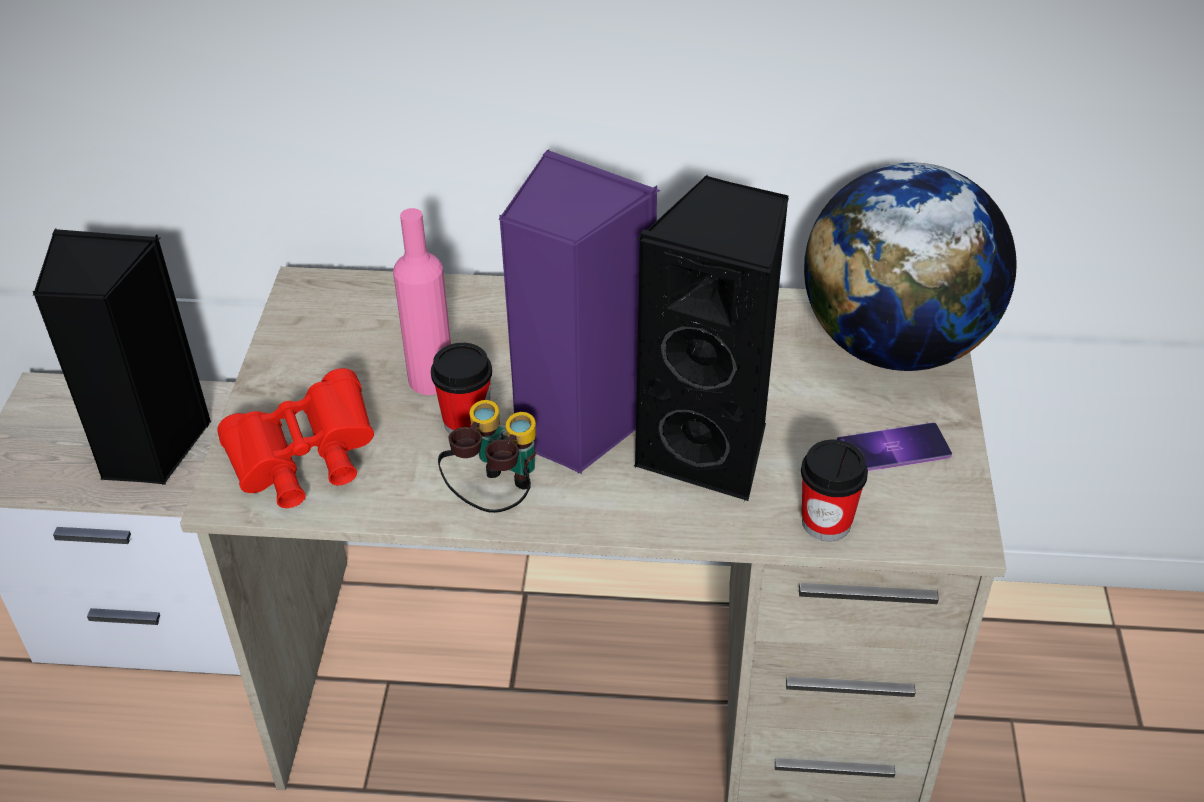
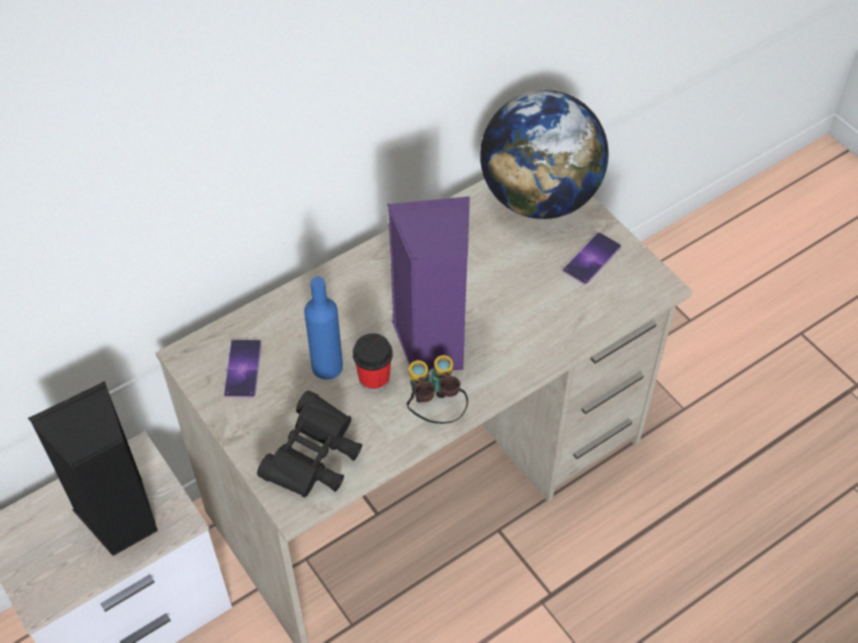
camera: 40 degrees left, 10 degrees up
(304, 463) = (314, 460): red binoculars -> black binoculars
(343, 330) = (243, 369): none -> phone
(431, 379) = (327, 366): pink bottle -> blue bottle
(710, 450) = (510, 314): black speaker -> none
(826, 522) = (599, 319): cup -> none

